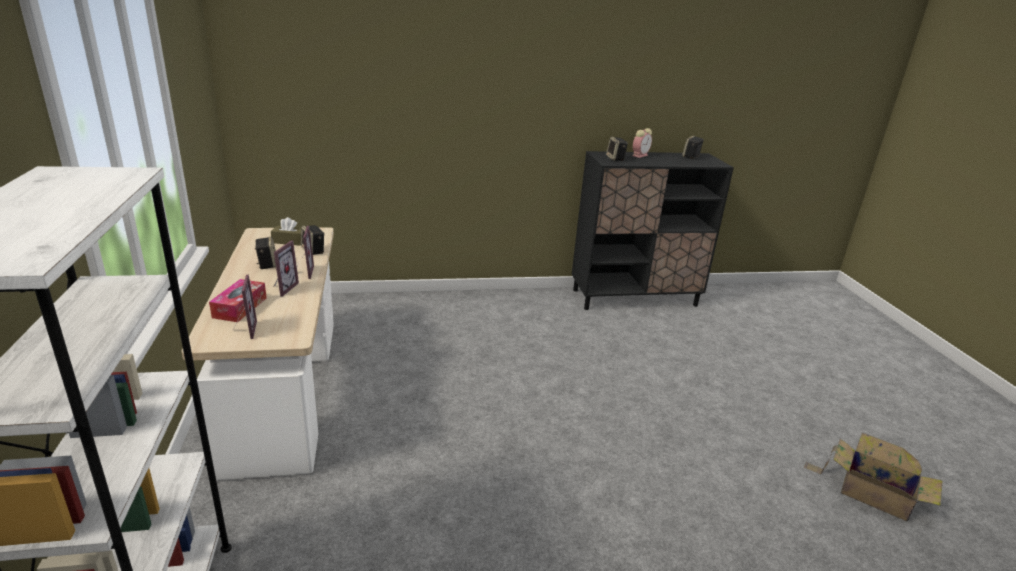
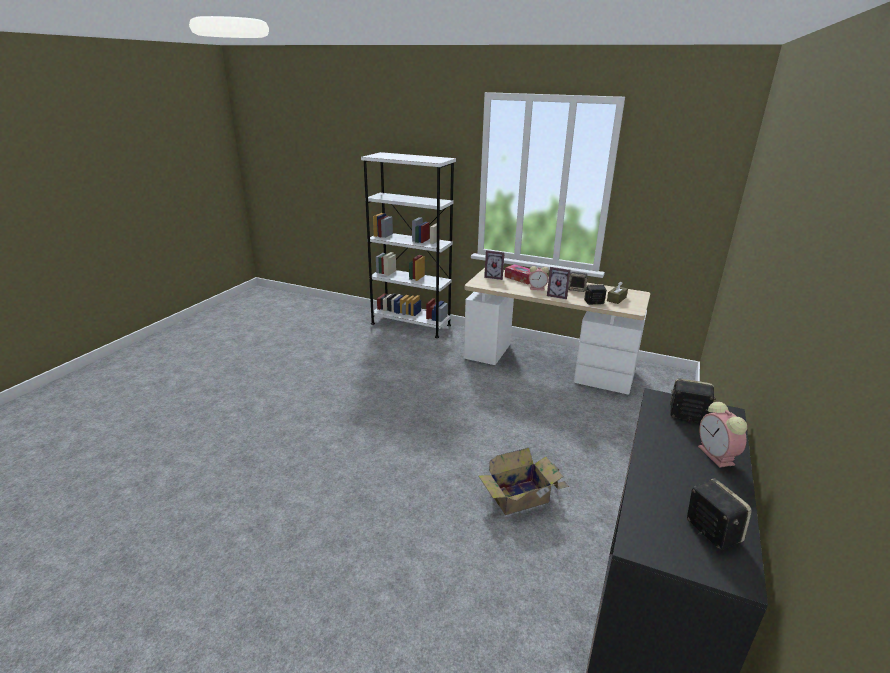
camera: 125 degrees right, 0 degrees up
(282, 288) = (538, 288): picture frame -> alarm clock
(872, 493) = (178, 581): cardboard box -> cardboard box (521, 497)

